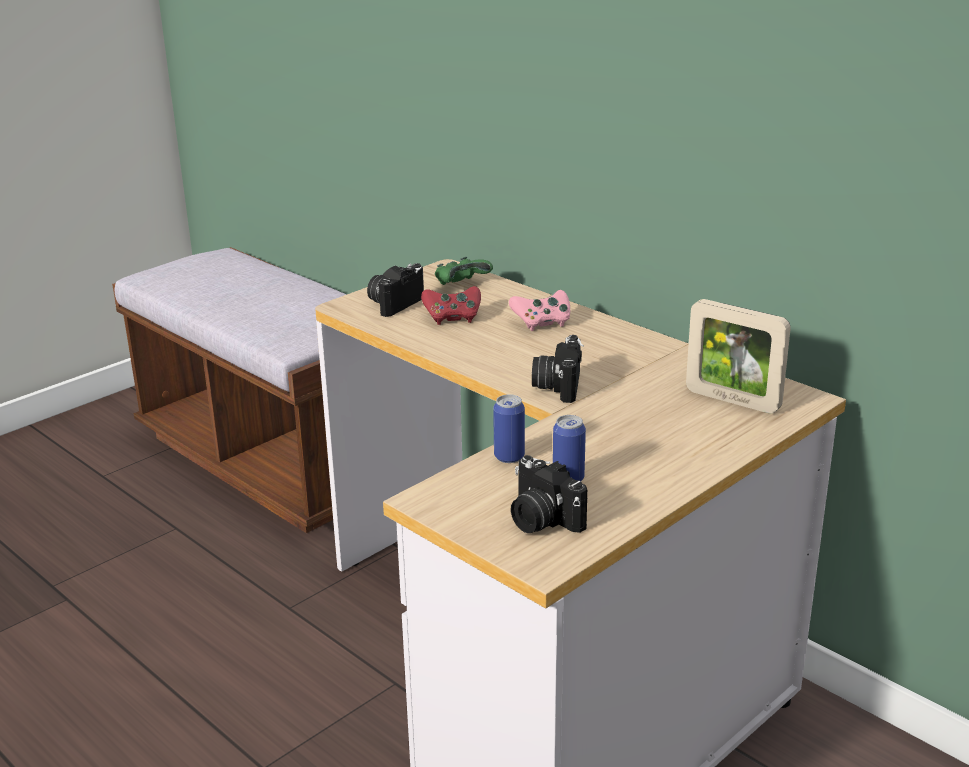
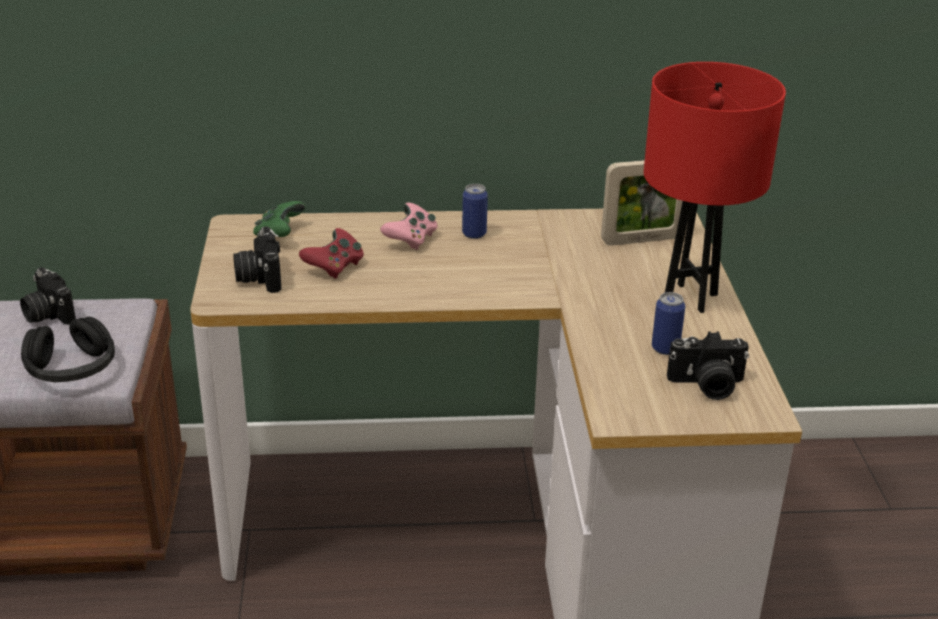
camera: 50 degrees left, 5 degrees up
(280, 335) = (71, 369): none -> black headphones
(509, 457) = (601, 354): can -> can (474, 234)
(557, 386) = (523, 284): camera -> camera (47, 314)
(676, 458) = (691, 298): none -> red table lamp

